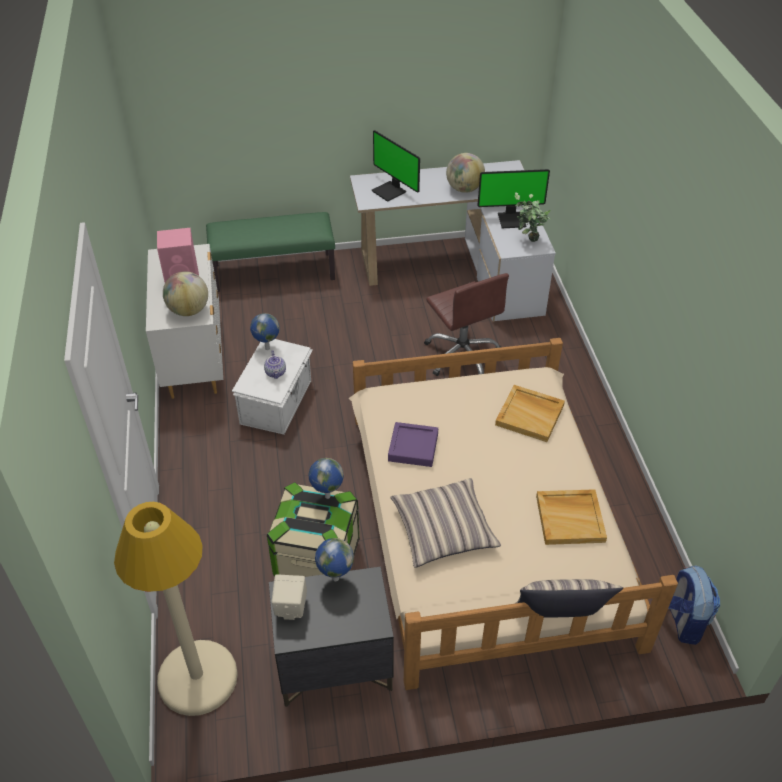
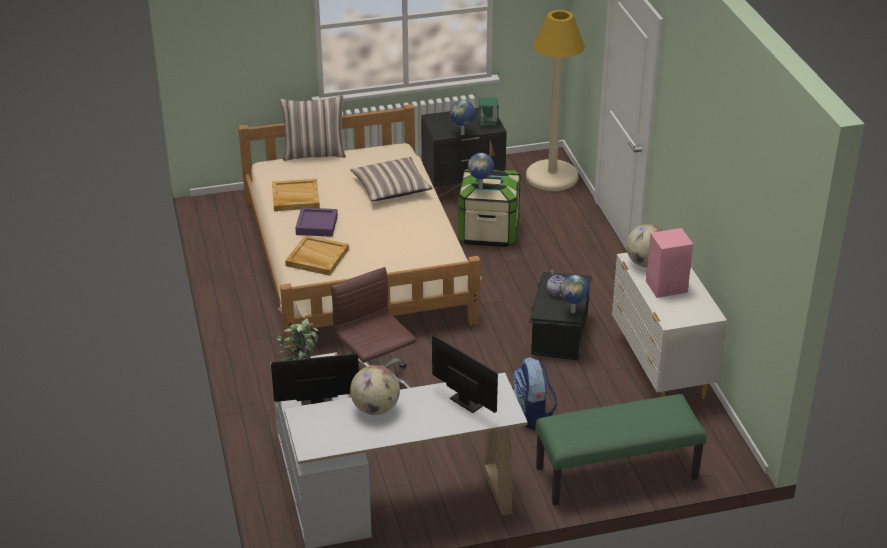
camera: 175 degrees right, 10 degrees down
(277, 402) = (558, 334): white storage box -> black storage box
(290, 607) = (488, 121): beige speaker -> green speaker
(413, 447) = (418, 231): purple tray -> purple tray (317, 225)
(682, 620) = (216, 216): backpack -> backpack (532, 415)

